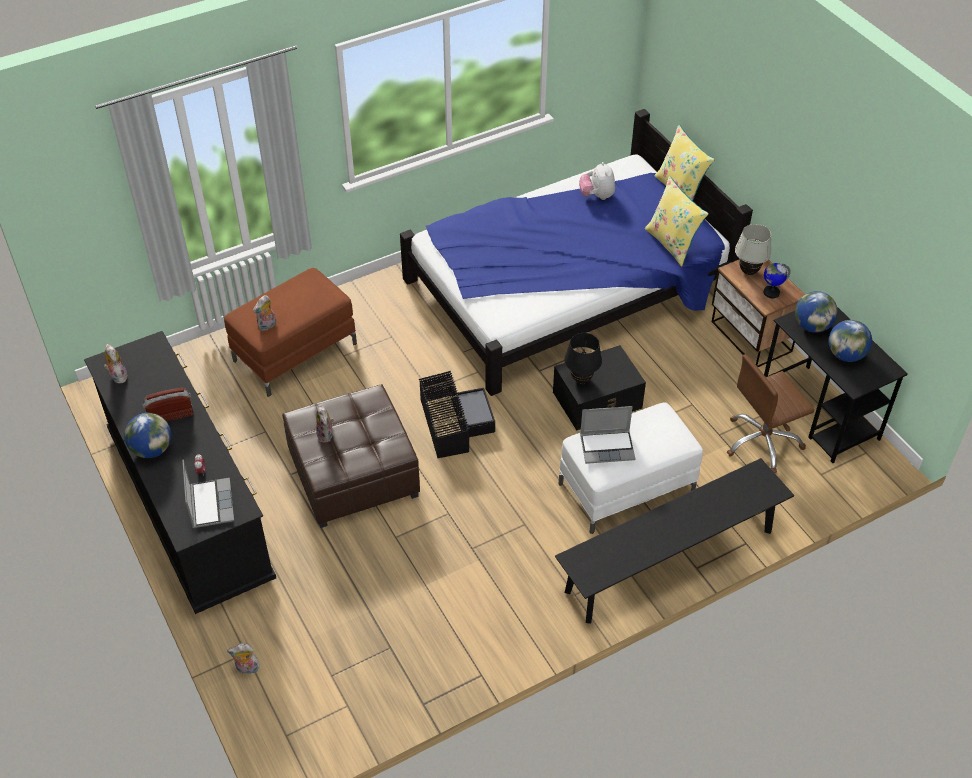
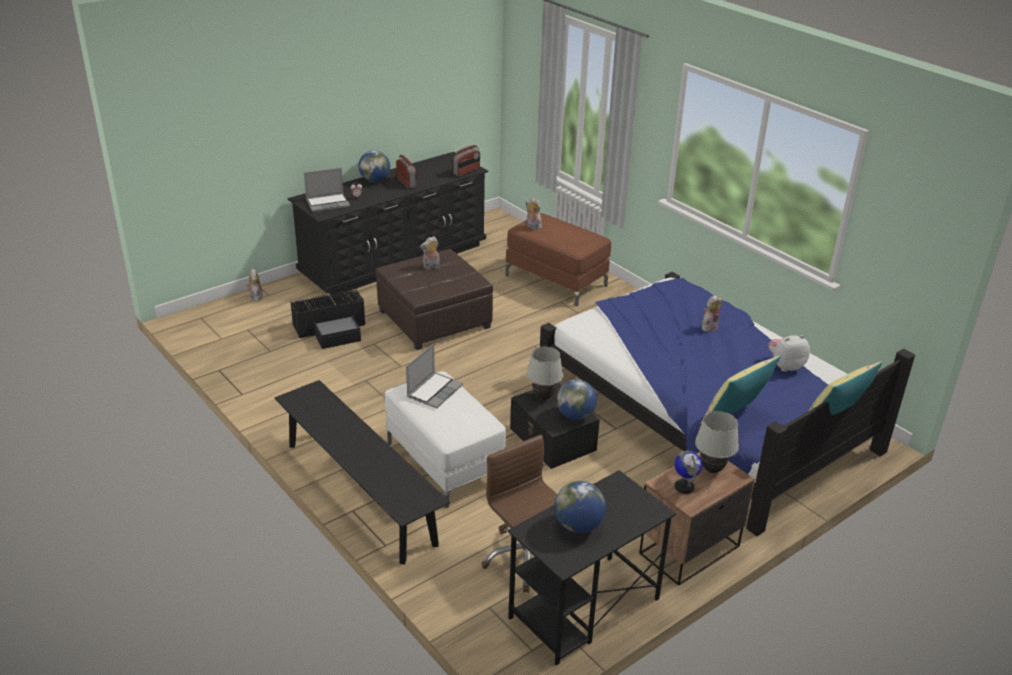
camera: 80 degrees right, 15 degrees down
(117, 376) = (440, 162): plush toy -> plush toy (709, 327)
(157, 351) = (466, 171): none -> radio
(453, 422) = (501, 360): black storage box -> black storage box (332, 328)
(581, 380) = (543, 397): black table lamp -> white table lamp
(607, 447) = (434, 391): laptop -> laptop turned 135 degrees counterclockwise
(812, 326) = (618, 499): globe -> globe (575, 415)

